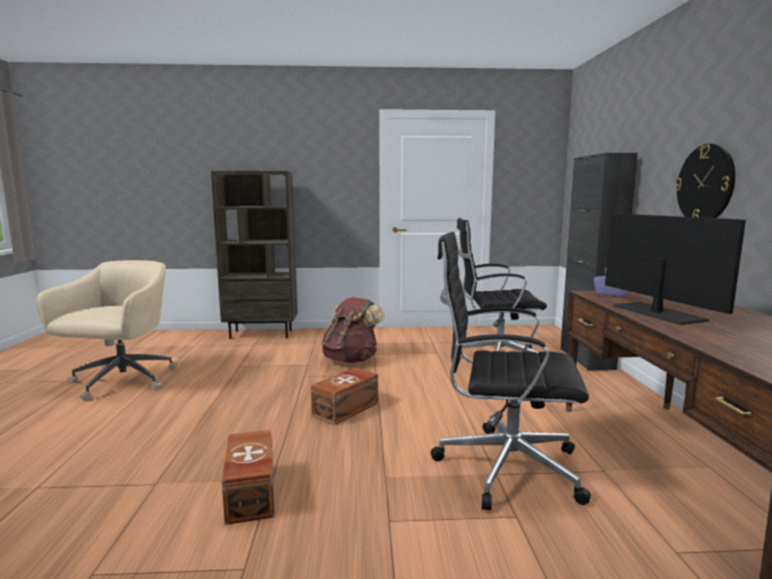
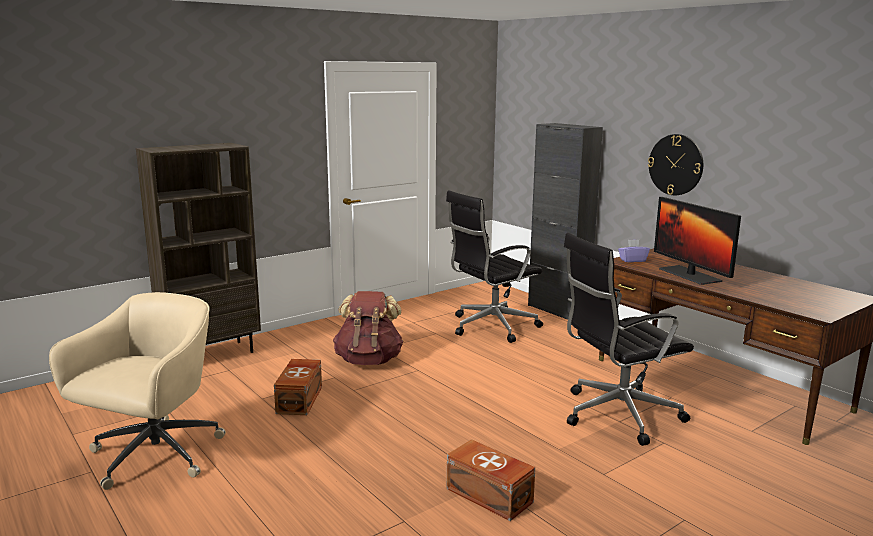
camera: 35 degrees left, 5 degrees up
(121, 382) = (153, 456): beige office chair -> beige office chair turned 45 degrees clockwise
(347, 409) = (447, 408): brown storage box -> brown storage box (300, 399)
(658, 313) = (689, 275): monitor -> monitor turned 150 degrees counterclockwise

